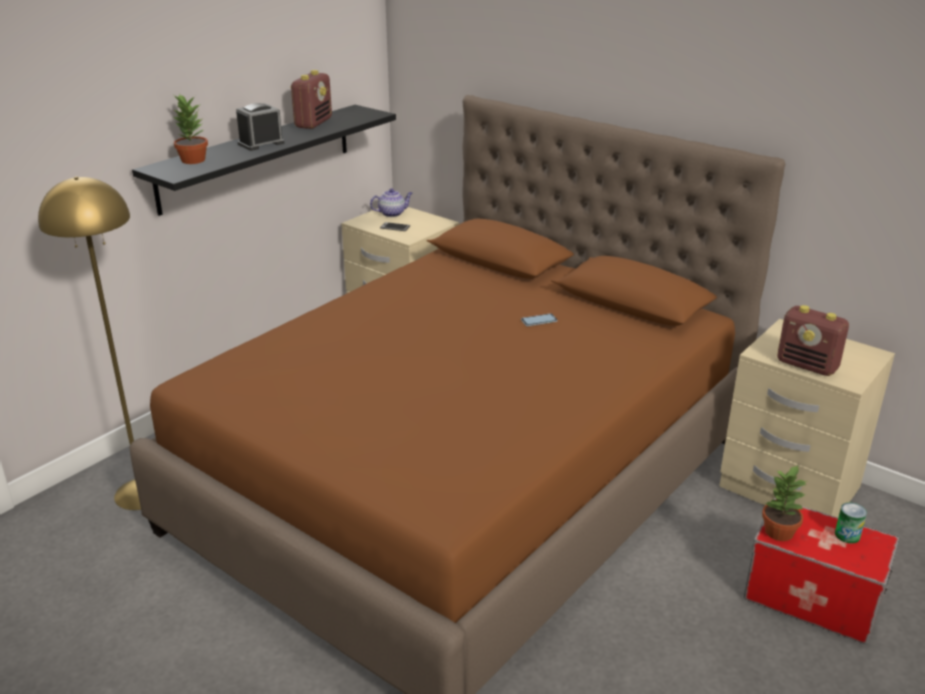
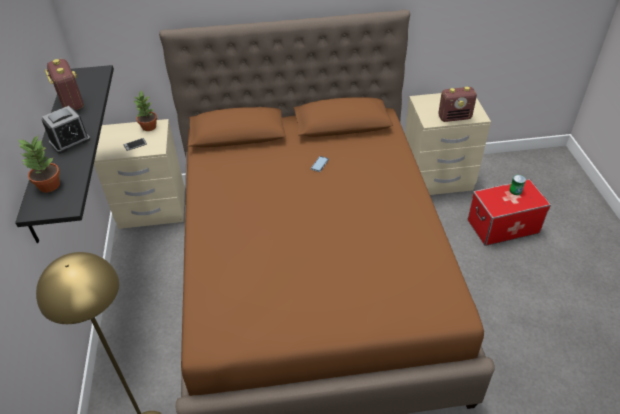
camera: 45 degrees left, 15 degrees up
(261, 143) = (70, 141): alarm clock -> alarm clock turned 135 degrees counterclockwise
(392, 213) = (116, 134): teapot -> none
(778, 532) = (495, 207): potted plant -> potted plant (148, 127)

